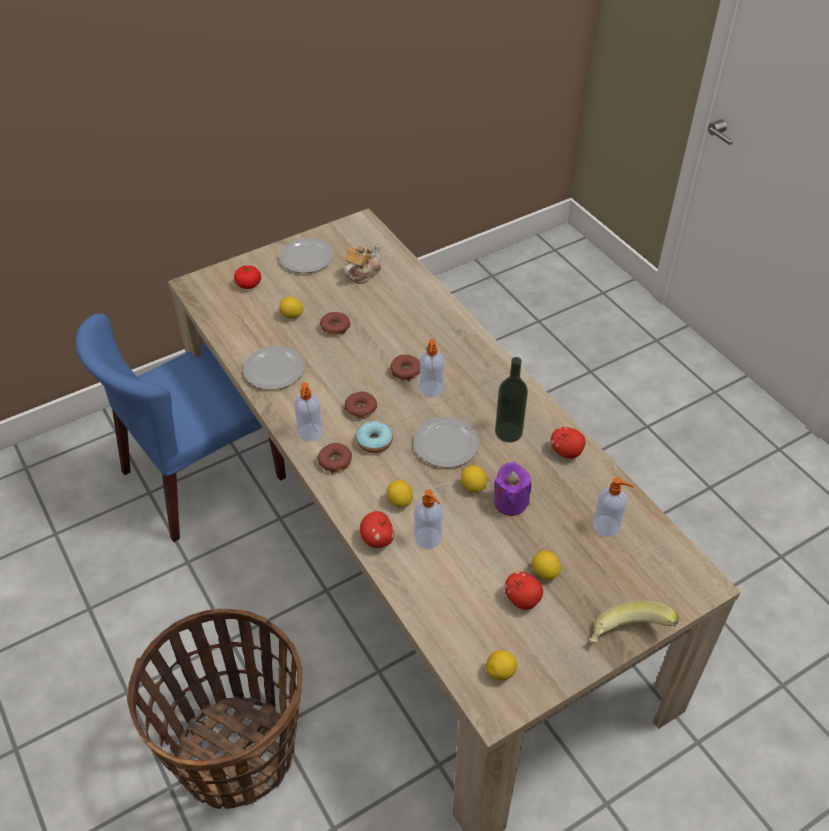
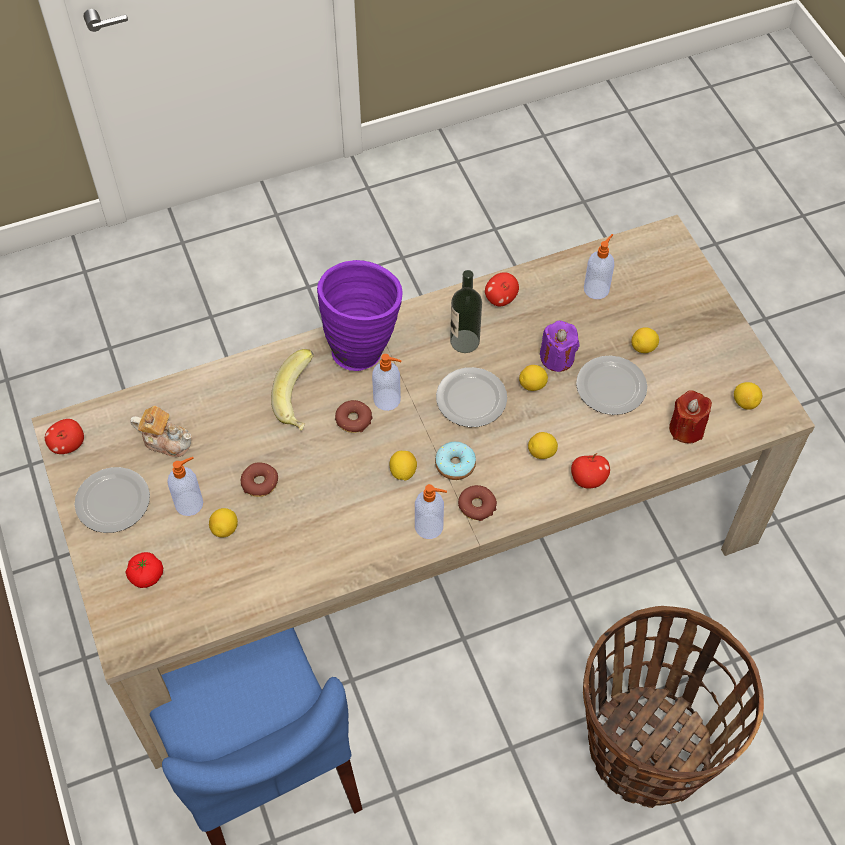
camera: 80 degrees left, 10 degrees up
(274, 369) = (316, 556): plate -> plate (609, 387)
(361, 409) = (403, 472): donut -> lemon
(363, 273) = (166, 441): teapot -> teapot turned 150 degrees clockwise
(428, 538) = (592, 434): soap dispenser -> soap dispenser (190, 503)
(453, 618) = (686, 429): none -> red candle
(482, 366) = (363, 346): none -> purple vase
(522, 599) = (671, 371): apple -> apple (68, 445)
(628, 637) = (716, 303): banana -> banana (300, 402)

